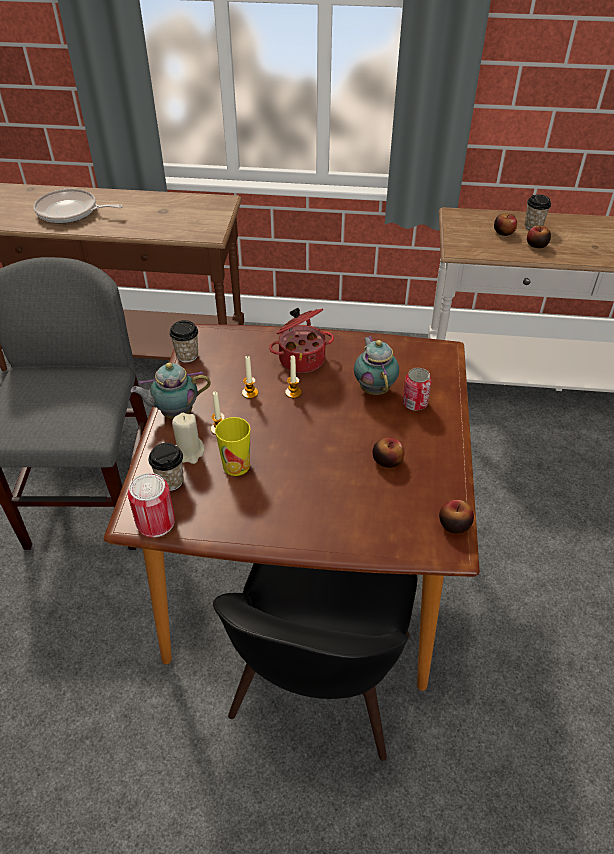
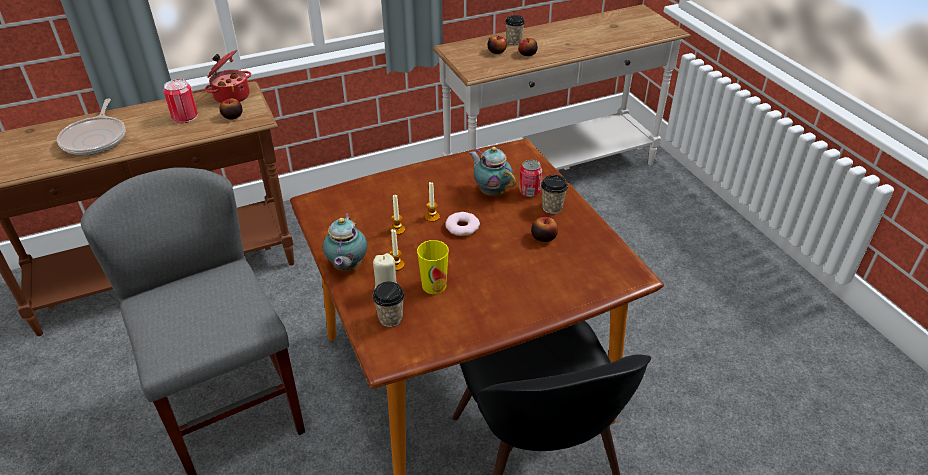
camera: 30 degrees left, 5 degrees down
(70, 212) = (96, 138): frying pan -> frying pan turned 75 degrees counterclockwise
(155, 522) = (405, 352): can -> can (185, 116)
(174, 413) = (347, 267): teapot -> teapot turned 45 degrees counterclockwise
(187, 355) = (317, 221): cup -> cup (552, 208)
(301, 358) = (416, 190): cooking pot -> cooking pot (231, 95)
(313, 415) = (462, 227): none -> donut
(454, 524) = (624, 260): apple -> apple (232, 116)

